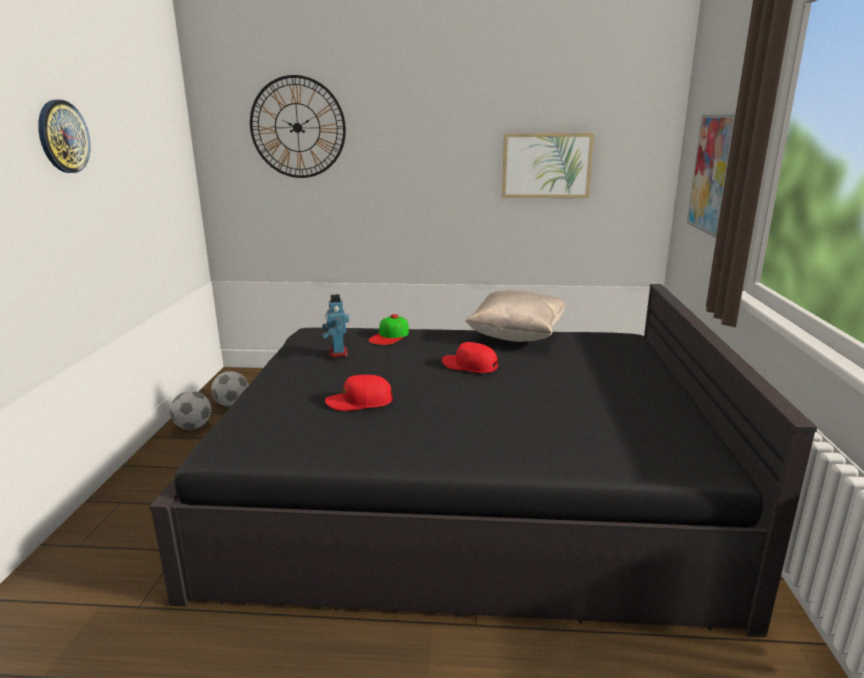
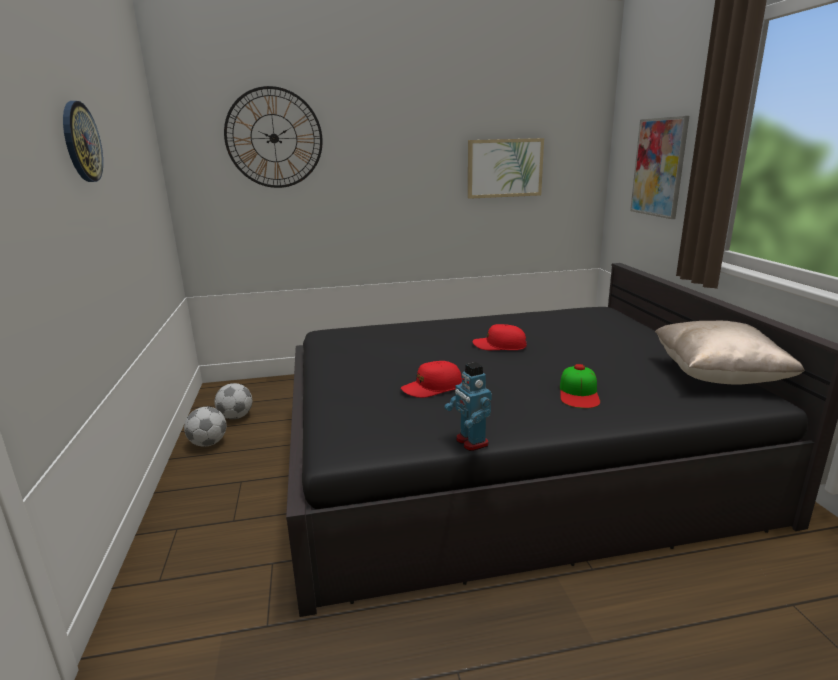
camera: 15 degrees left, 0 degrees up
(337, 353) = (371, 349): toy robot -> toy robot (471, 442)
(389, 336) = (405, 329): cap -> cap (579, 393)
(516, 336) = (514, 318): beige pillow -> beige pillow (718, 376)

